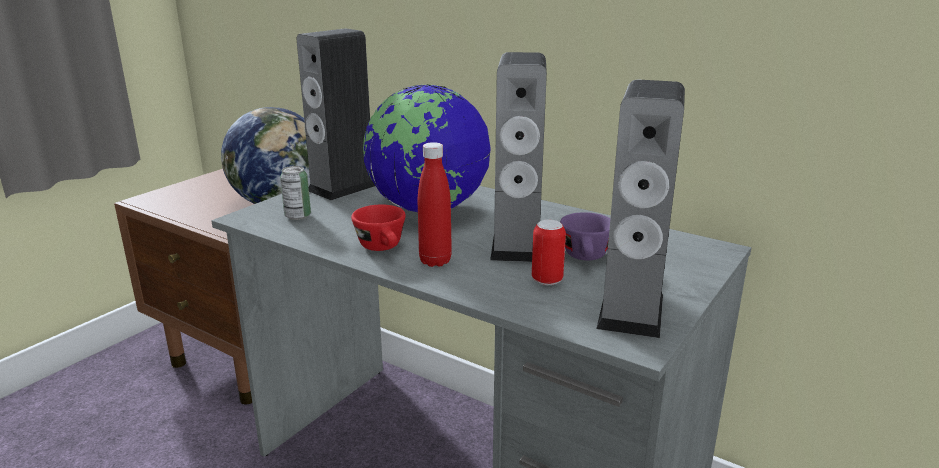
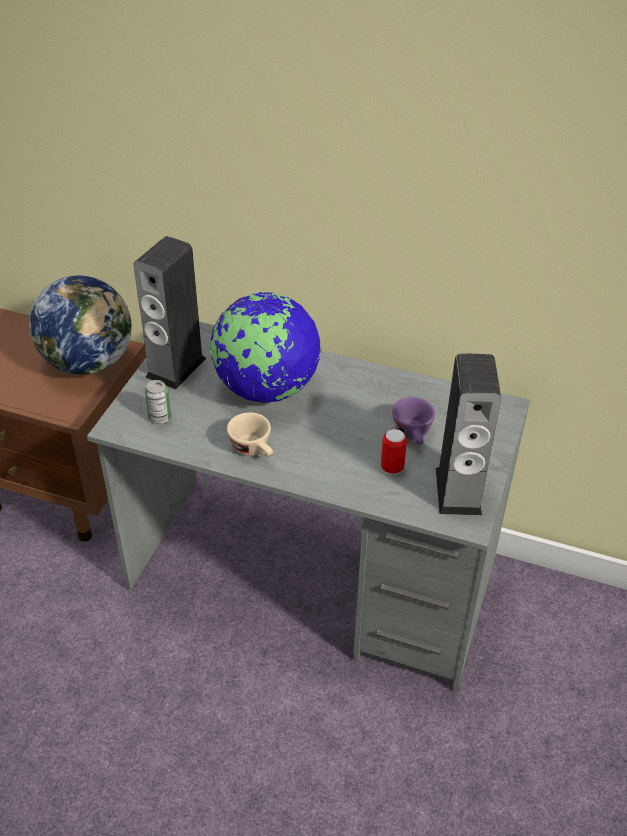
camera: 15 degrees left, 20 degrees up
(383, 248) = (254, 450): red cup -> beige cup
(435, 261) = (301, 459): red bottle -> none
(516, 245) = (356, 428): speaker -> none

